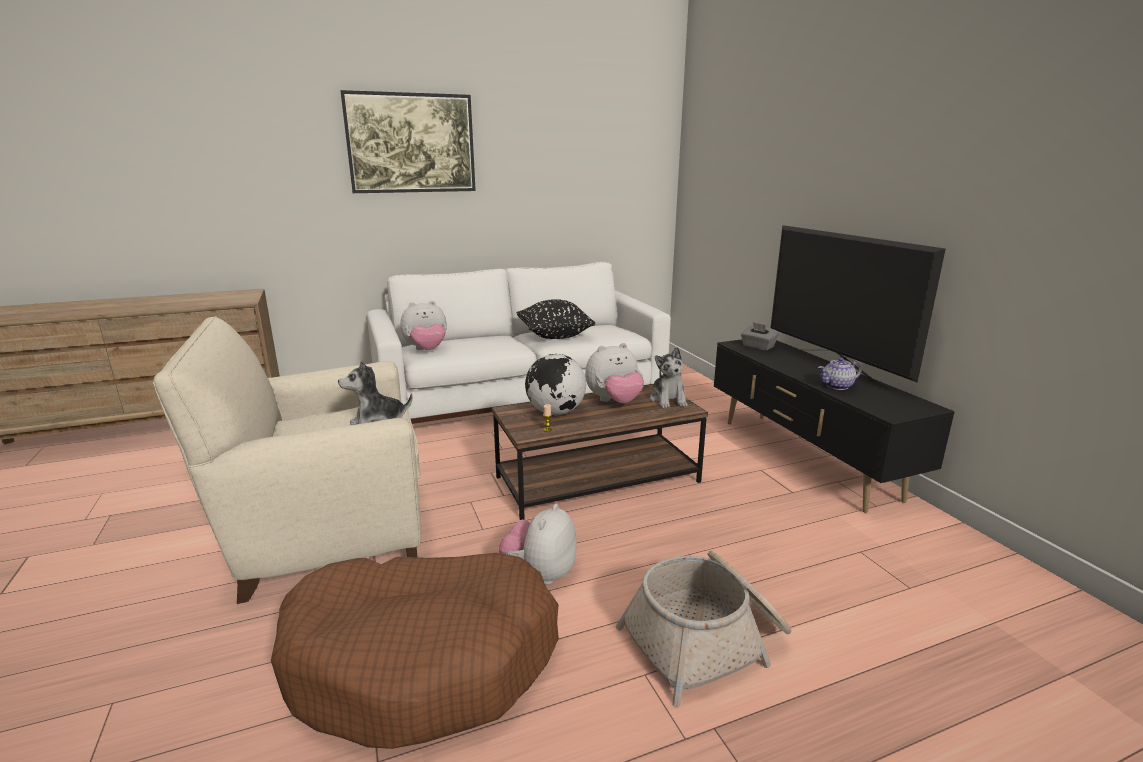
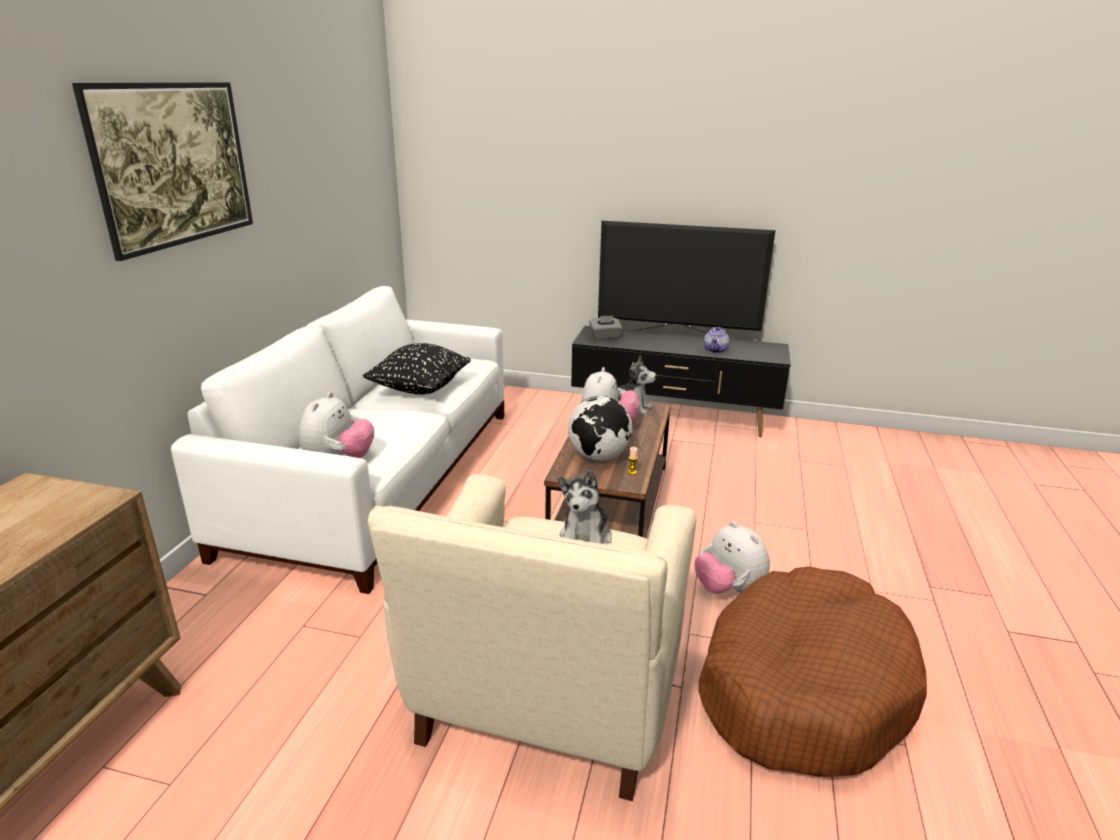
camera: 55 degrees left, 5 degrees up
(707, 640) = (852, 553): basket -> none

